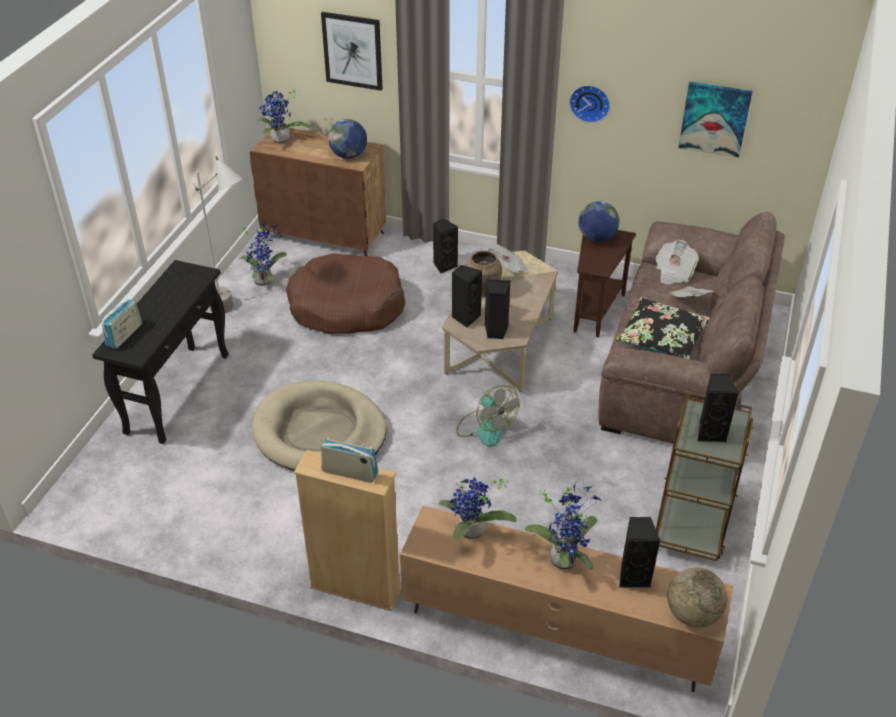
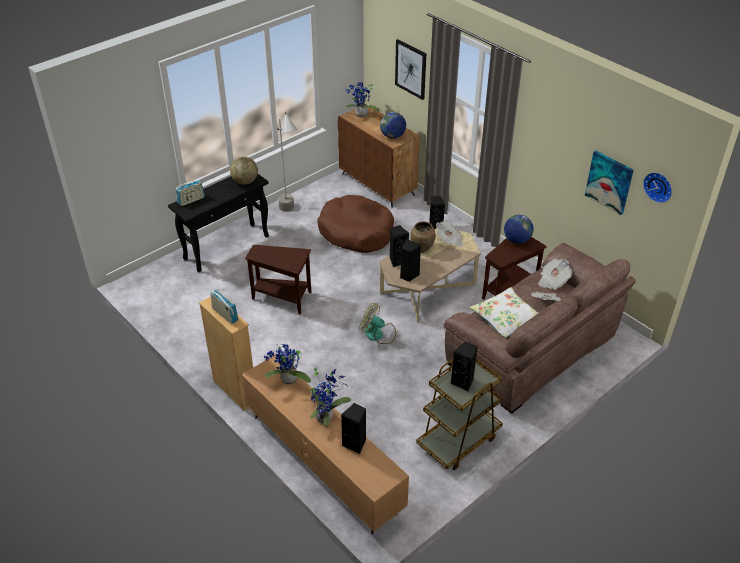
camera: 30 degrees right, 0 degrees up
(265, 280) = (322, 199): potted plant -> none
(319, 432) = (283, 299): beige dog bed -> brown side table
(485, 428) = (378, 334): fan -> fan turned 120 degrees clockwise
(590, 102) = (536, 145): wall clock -> wall clock (659, 186)
(662, 338) = (506, 318): black pillow -> white pillow
(692, 614) = (370, 479): globe -> globe (245, 182)

